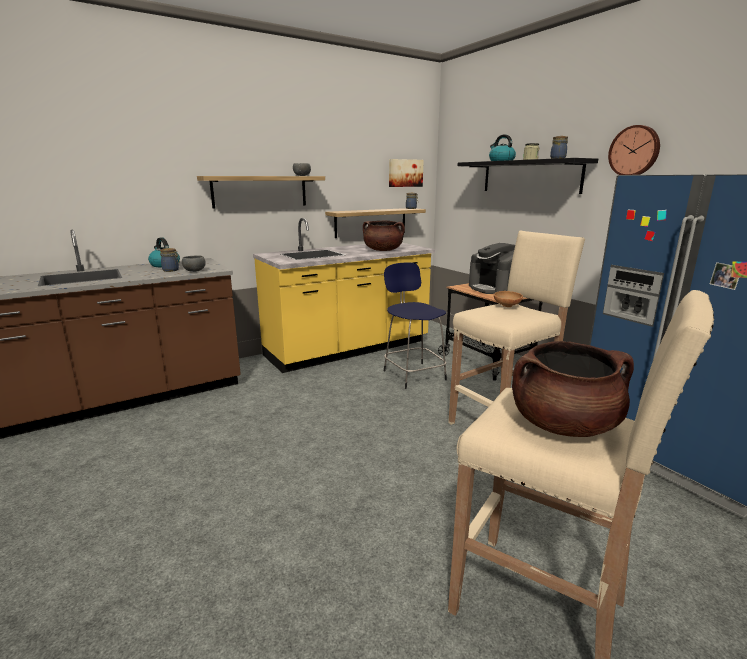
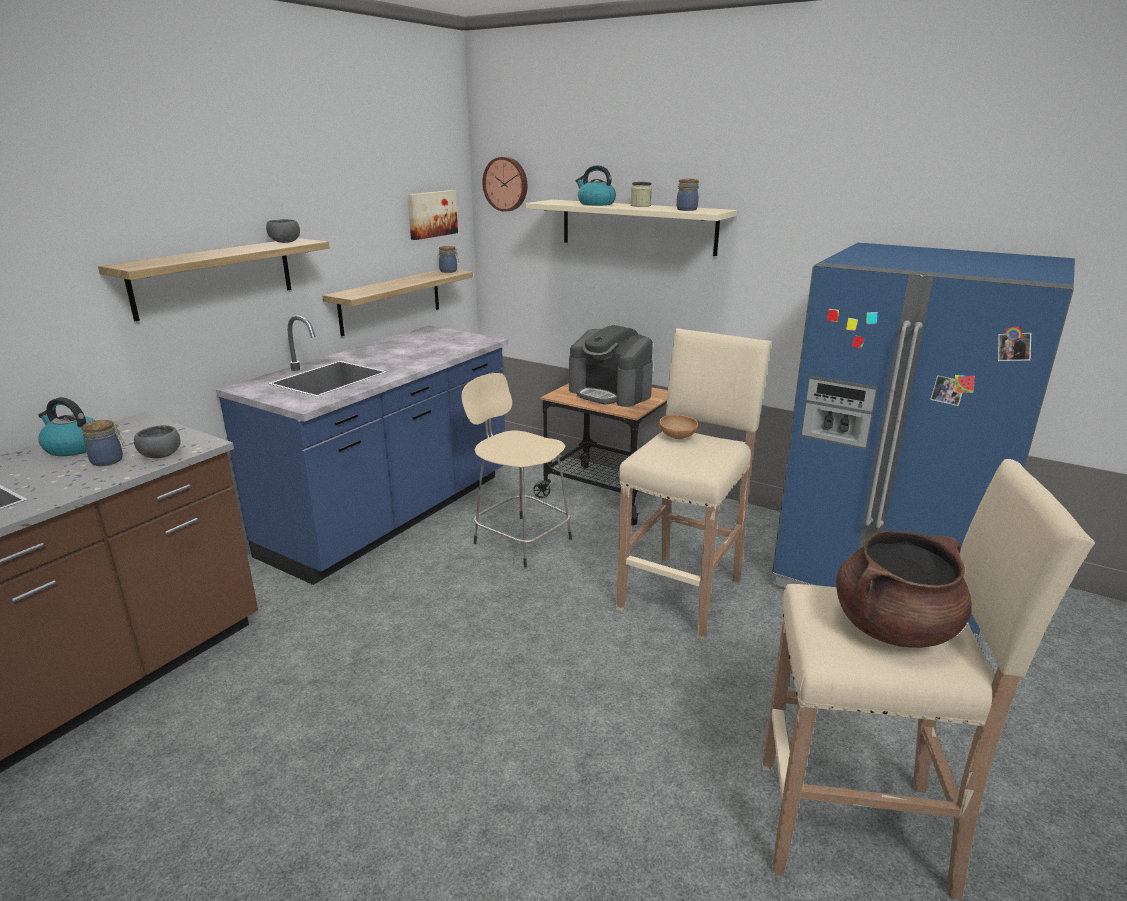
camera: 25 degrees left, 5 degrees up
(348, 349) = (393, 515): yellow counter -> blue counter
(383, 250) = (435, 352): brown cooking pot -> none
(413, 374) = (520, 540): blue stool -> beige stool
(530, 176) = (637, 226): black shelf -> beige shelf
(634, 151) = (785, 205): wall clock -> wall clock (506, 184)

